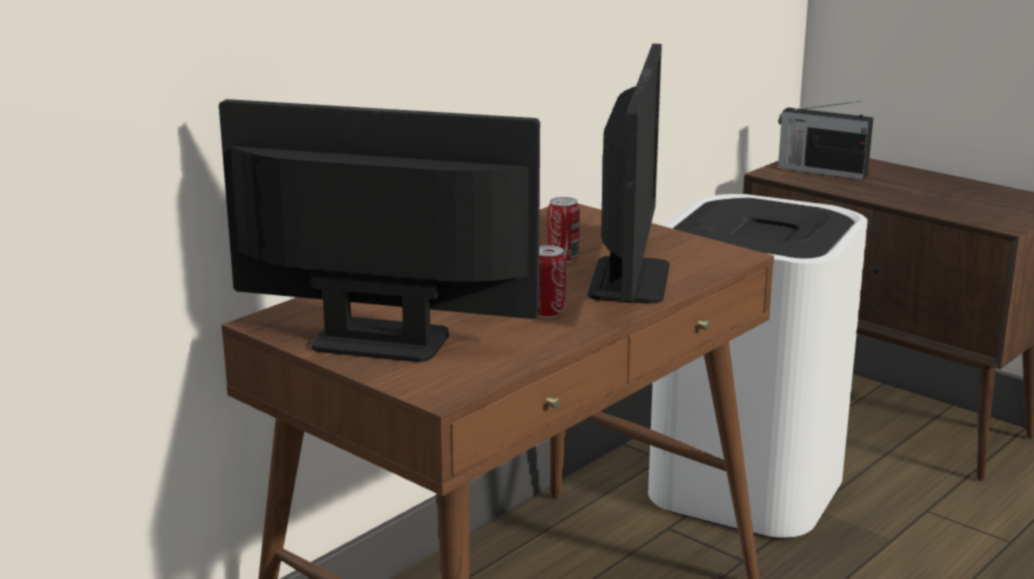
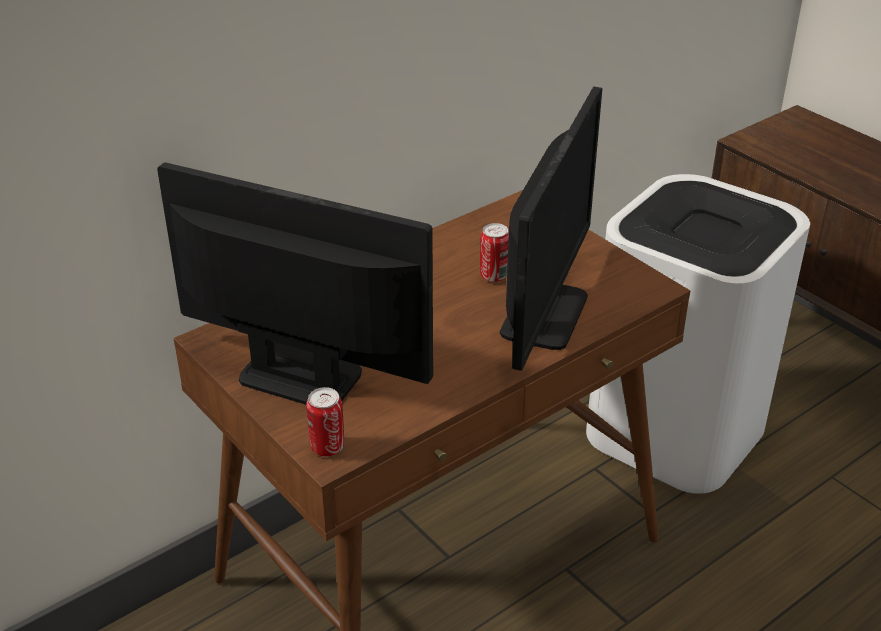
camera: 10 degrees right, 15 degrees up
(547, 313) = (456, 353): can -> can (327, 447)
(820, 171) = (792, 142): radio -> none

